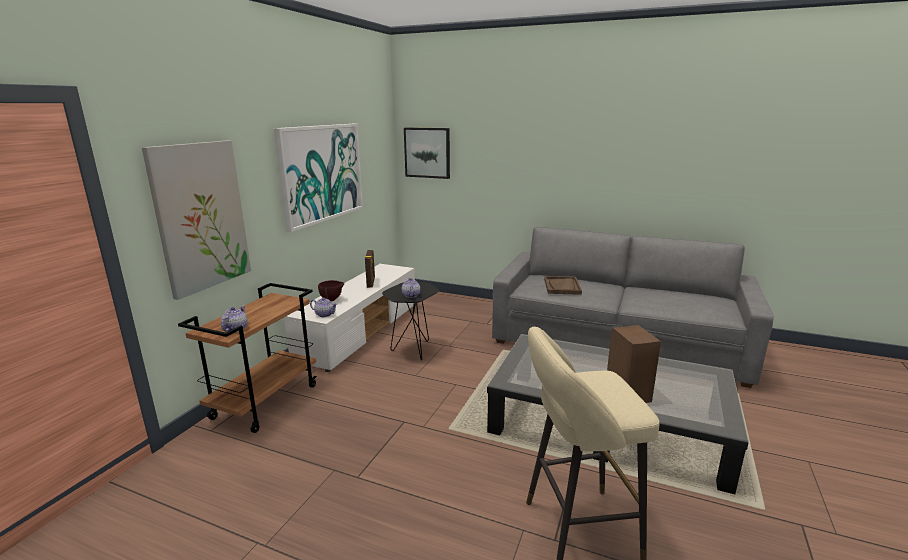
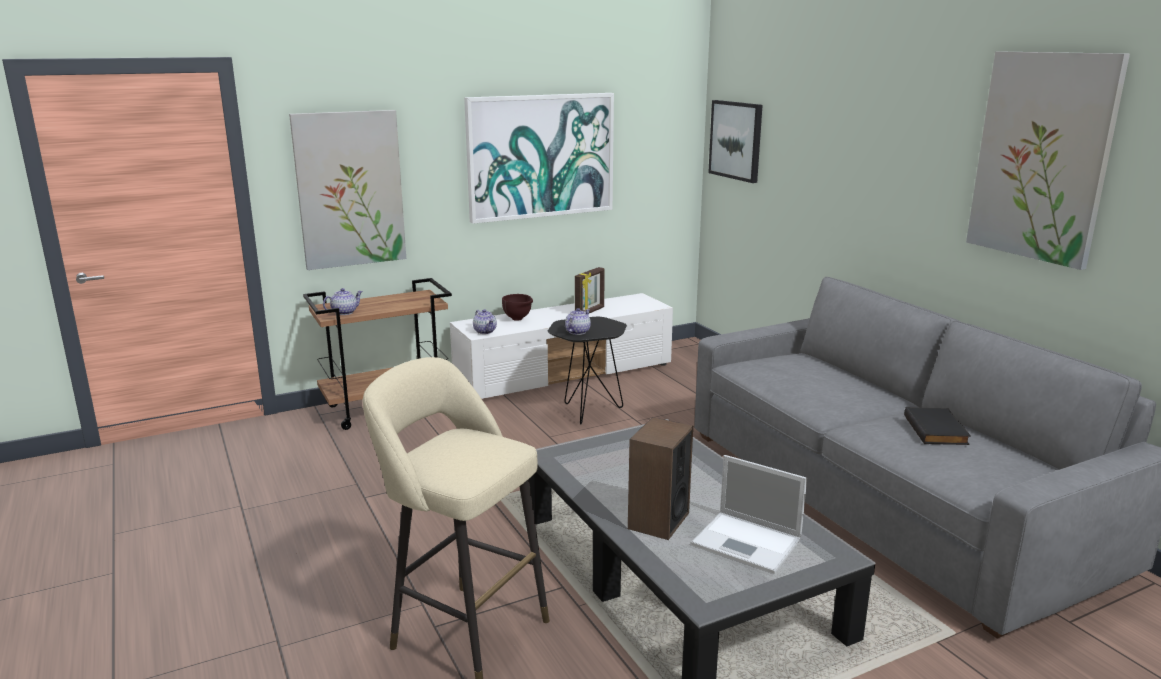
camera: 40 degrees right, 0 degrees up
(562, 286) = (796, 376): brown tray -> none
(662, 143) = (1042, 157): none -> picture
(663, 294) = (937, 430): none -> black book
(680, 385) = (748, 542): none -> laptop

